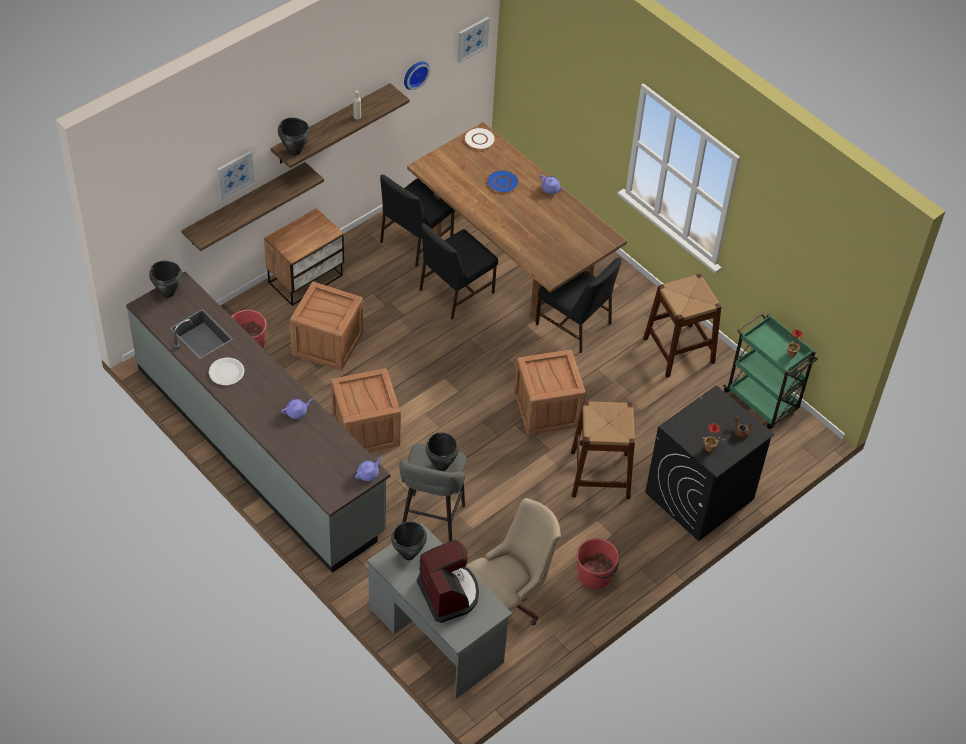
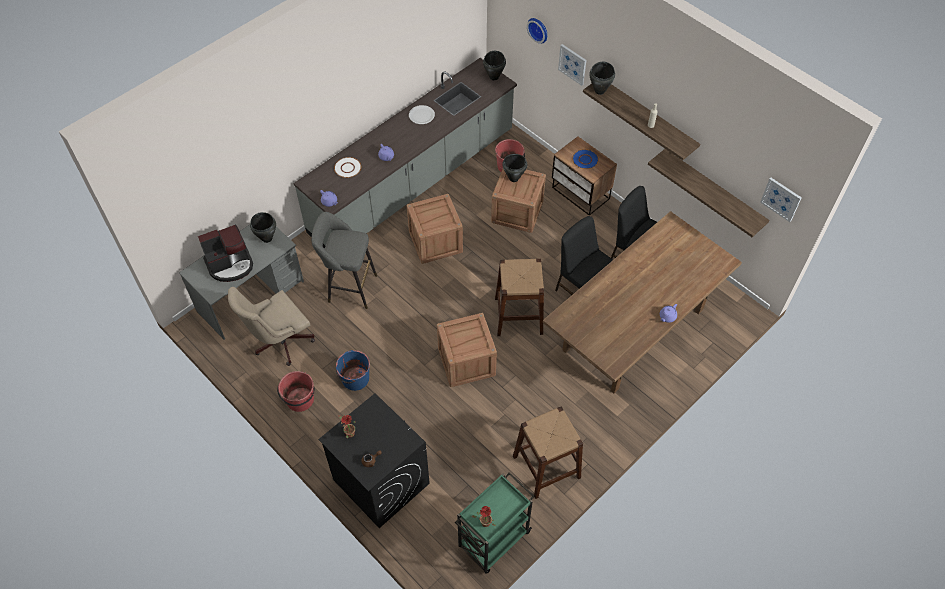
camera: 90 degrees right, 5 degrees up
(245, 204) = (574, 96): shelf -> shelf (713, 190)
(414, 74) = (722, 163): wall clock -> wall clock (539, 29)
(441, 466) = (342, 249): black cooking pot -> black cooking pot (513, 178)
(479, 139) = (717, 260): white plate -> white plate (347, 168)
(502, 182) = (667, 279): blue plate -> blue plate (585, 159)
(510, 599) = (279, 342): beige office chair -> beige office chair turned 90 degrees clockwise
(567, 519) = (355, 379): none -> blue bucket
(574, 325) = (563, 380): black chair -> none
(600, 474) = (400, 402): brown stool -> brown stool (518, 315)

